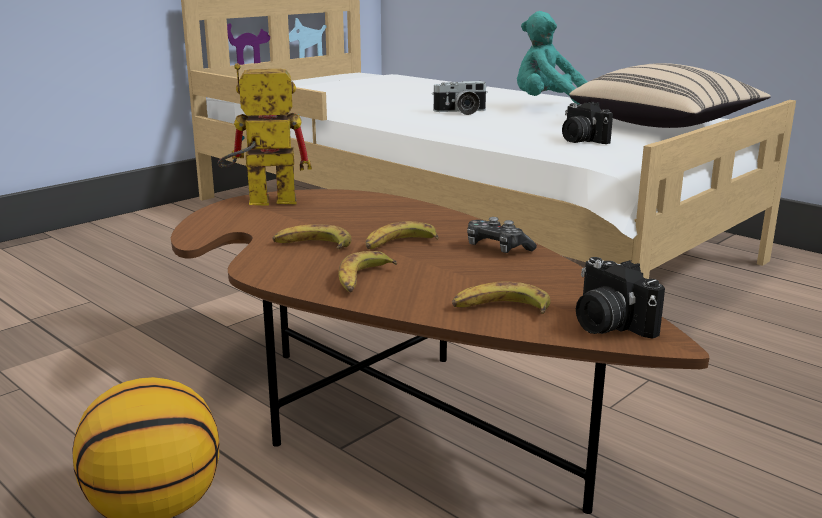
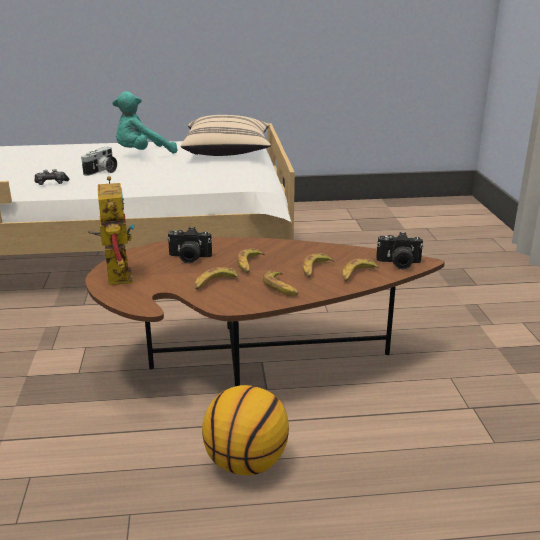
camera: 50 degrees left, 5 degrees up
(260, 203) = (115, 273): toy robot -> toy robot turned 135 degrees clockwise
(461, 280) = (315, 270): none -> banana
(497, 248) = (290, 249): game controller -> game controller (51, 184)
(580, 140) = (216, 174): camera -> camera (189, 258)

